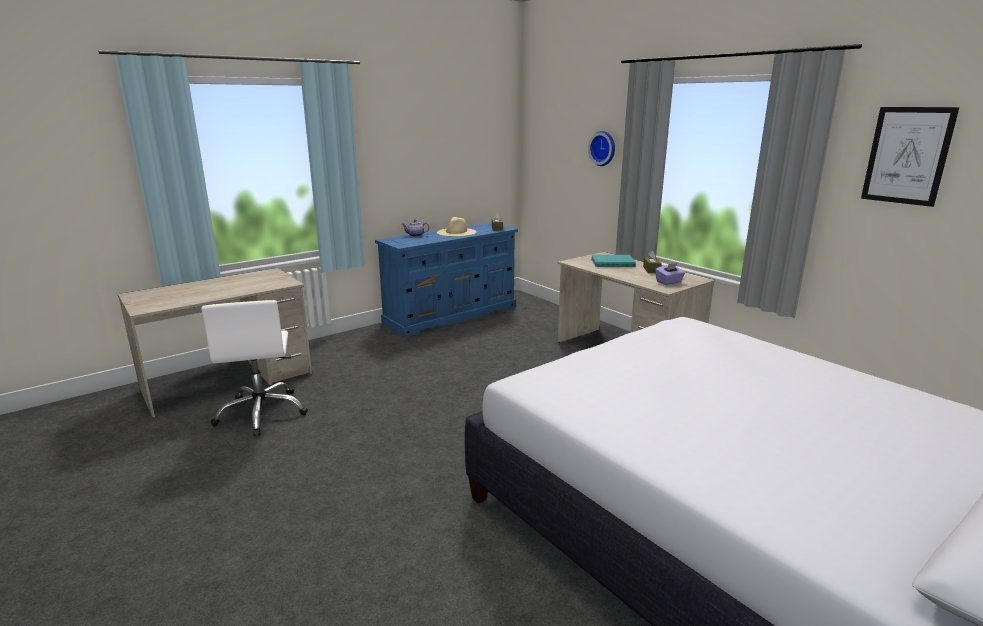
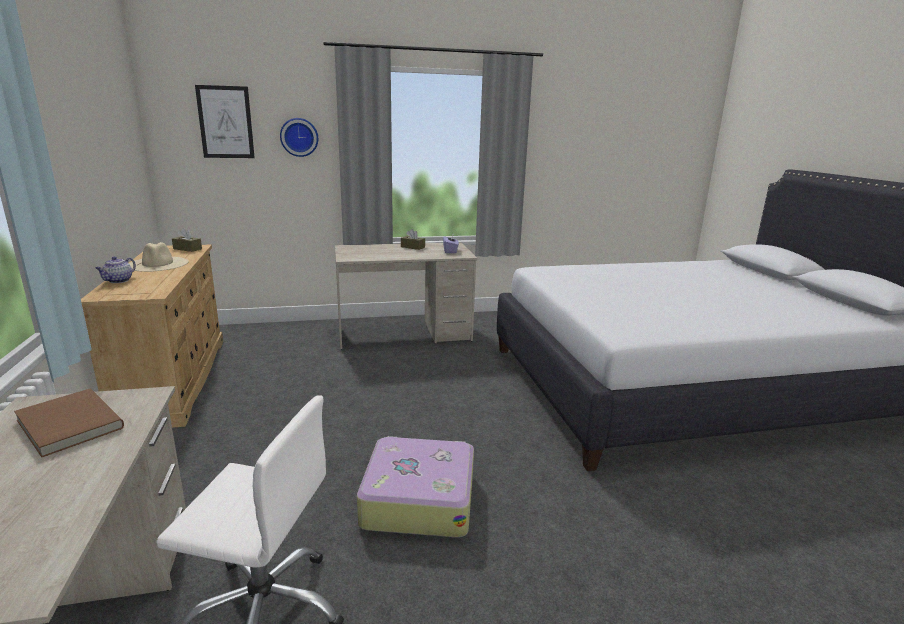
camera: 65 degrees left, 0 degrees up
(255, 281) = (67, 425): none -> brown book
(380, 428) = (418, 498): none -> suitcase
(451, 315) = (174, 379): blue dresser -> beige dresser
(612, 262) = (373, 250): turquoise book -> none
(907, 156) = (566, 131): picture -> picture (225, 122)

